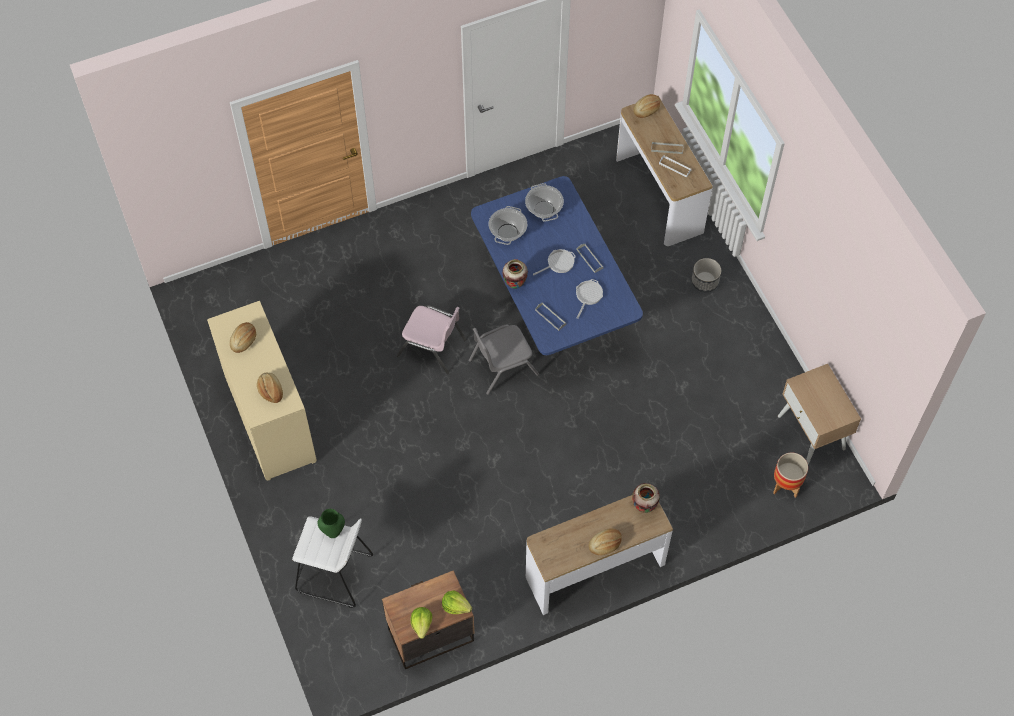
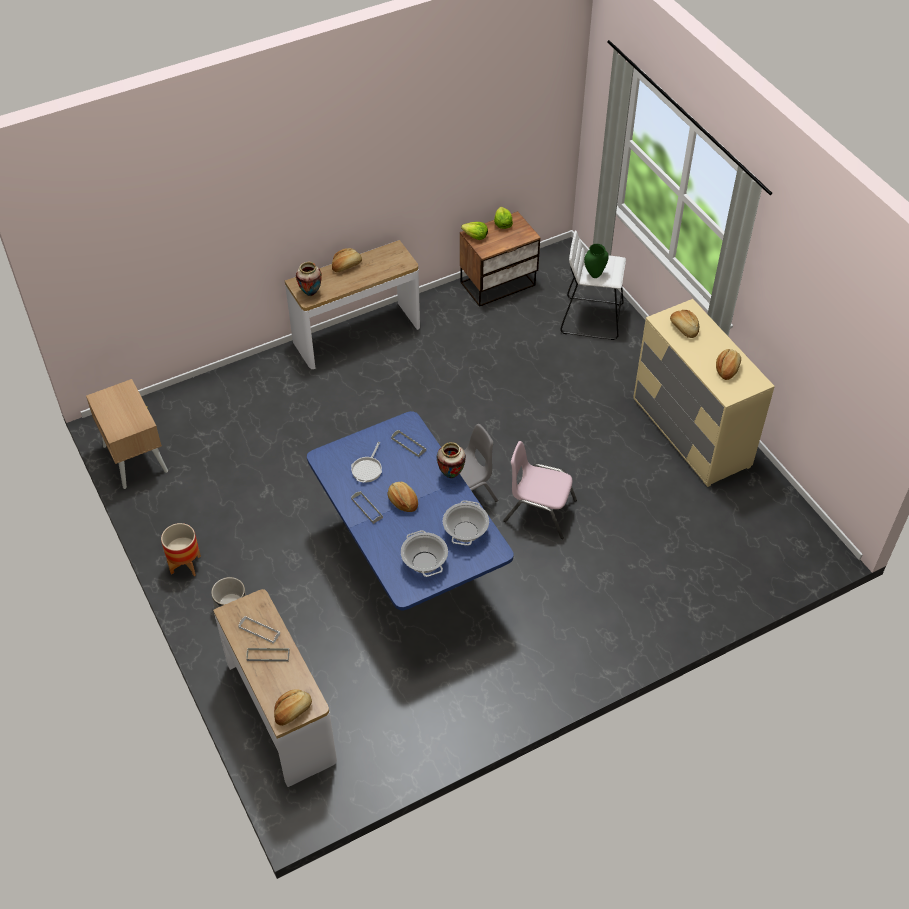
camera: 175 degrees right, 10 degrees down
(558, 263) = (402, 501): frying pan -> bread
(785, 485) = (170, 411): planter -> planter (186, 564)

